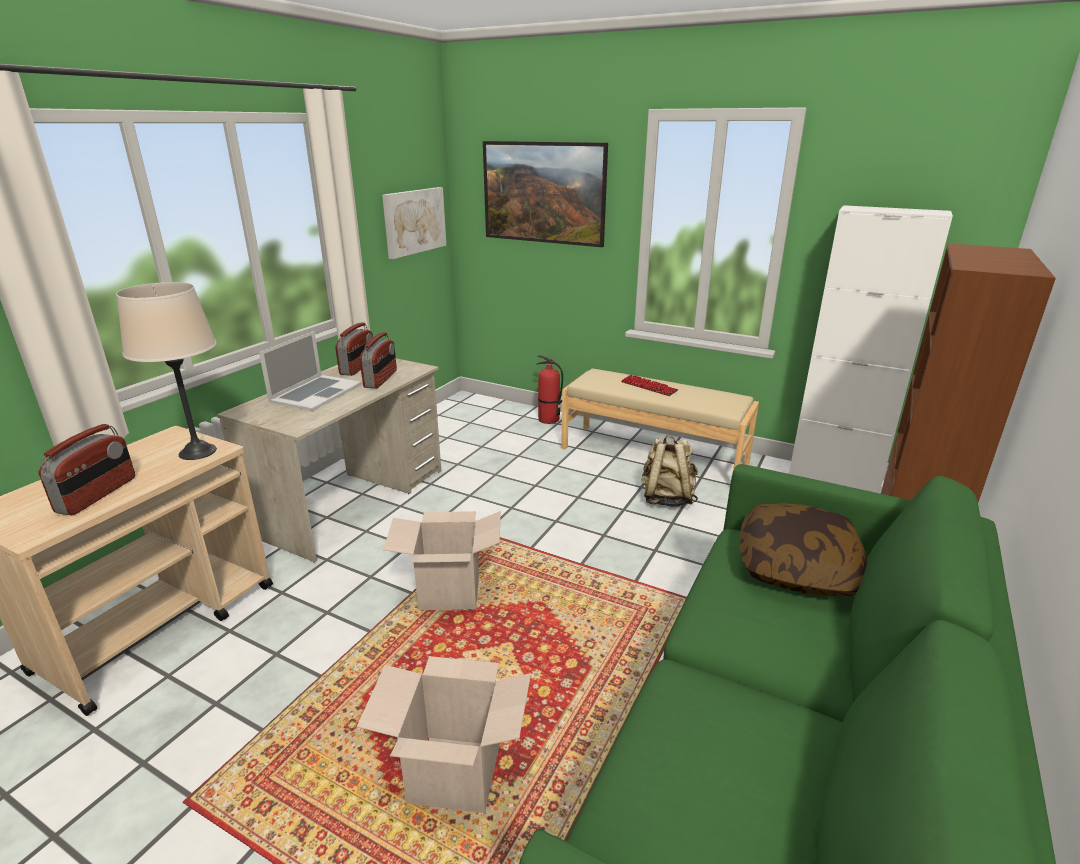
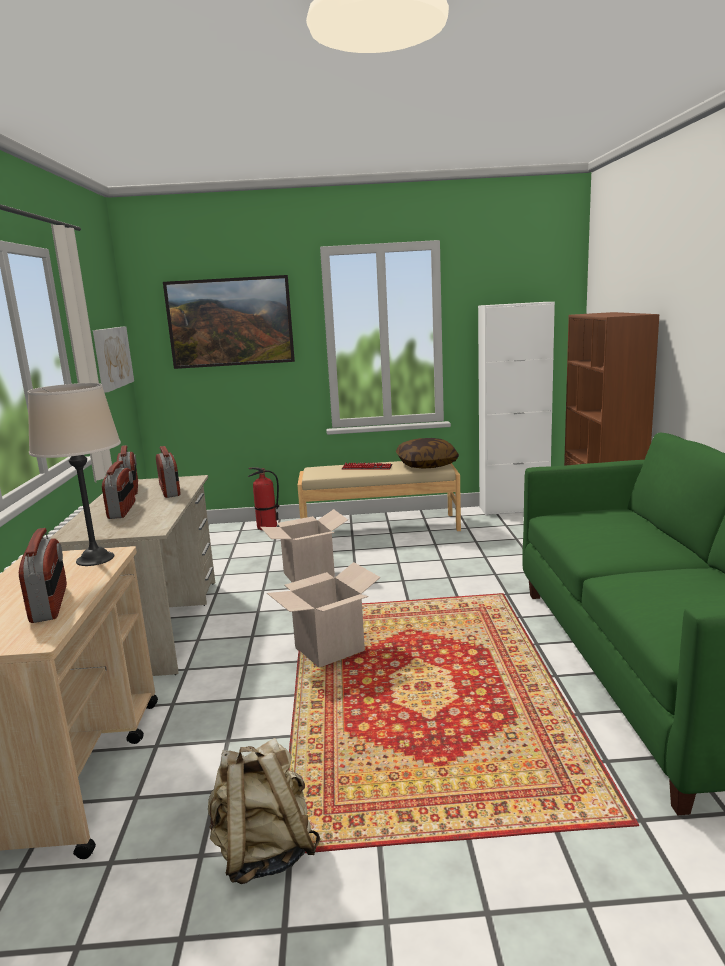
camera: 30 degrees left, 10 degrees down
(315, 393) = (122, 510): laptop -> radio
(454, 774) = (471, 738): cardboard box -> cardboard box (308, 575)
(666, 498) = (421, 548): beige backpack -> beige backpack (264, 851)
(797, 567) = (601, 517): pillow -> pillow (427, 464)

